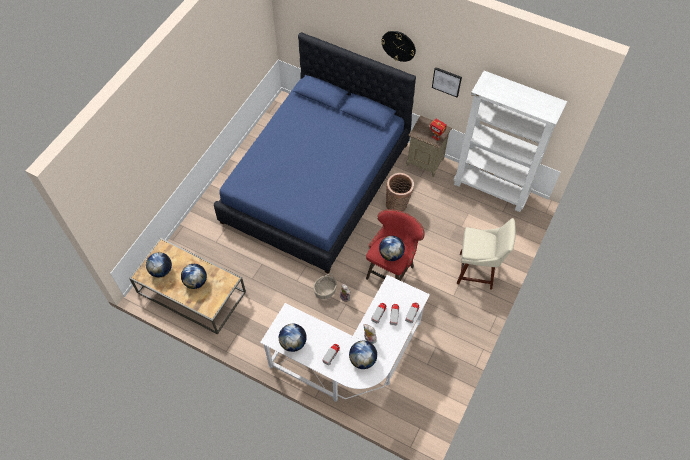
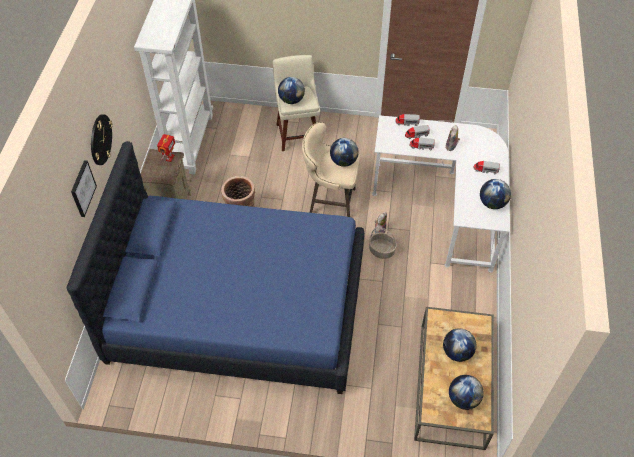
camera: 110 degrees left, 5 degrees down
(362, 359) = (475, 145): globe -> globe (291, 100)
(391, 271) = (329, 200): red stool -> beige stool
(447, 81) = (128, 109): picture -> picture (82, 188)

